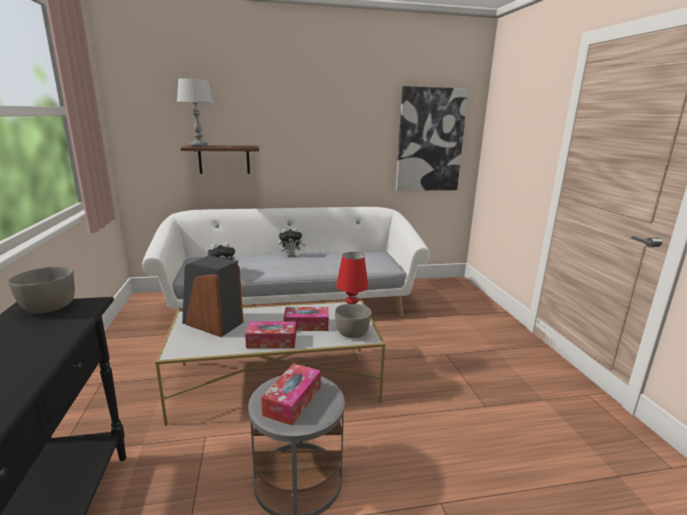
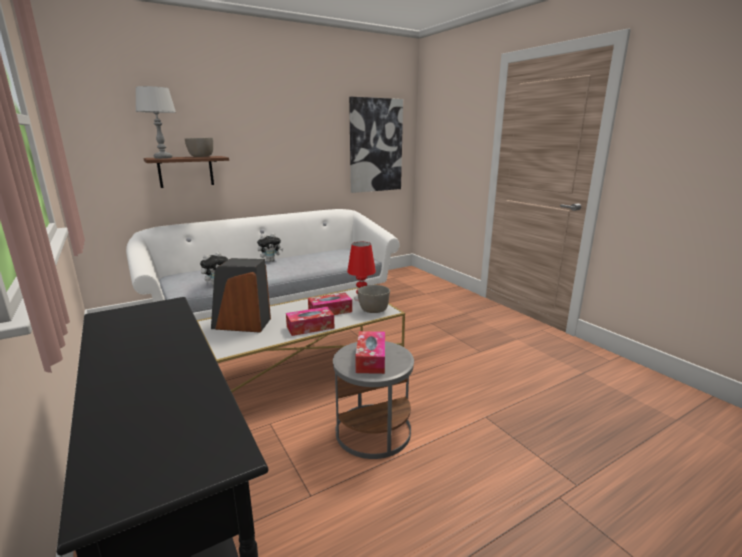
camera: 20 degrees left, 0 degrees up
(48, 308) = (131, 313): grey bowl -> grey bowl (200, 157)

